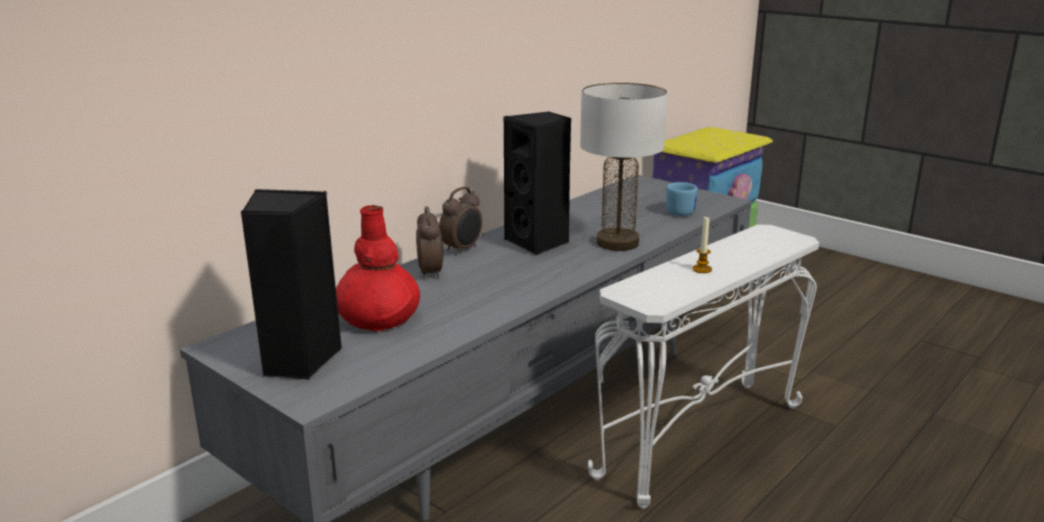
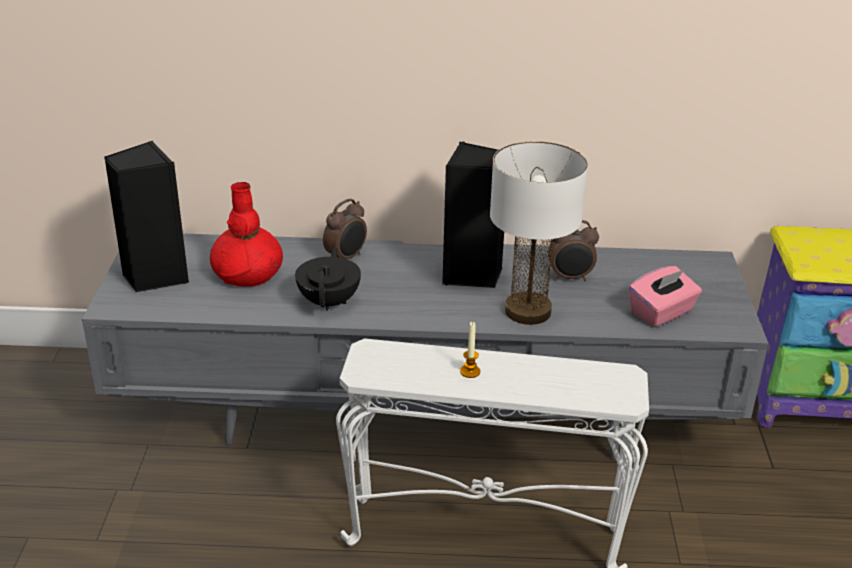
camera: 50 degrees right, 10 degrees up
(462, 249) = (409, 249): alarm clock -> alarm clock (570, 278)
(487, 300) = (330, 301): none -> black teapot
(679, 211) = (662, 313): blue mug -> pink tissue box

